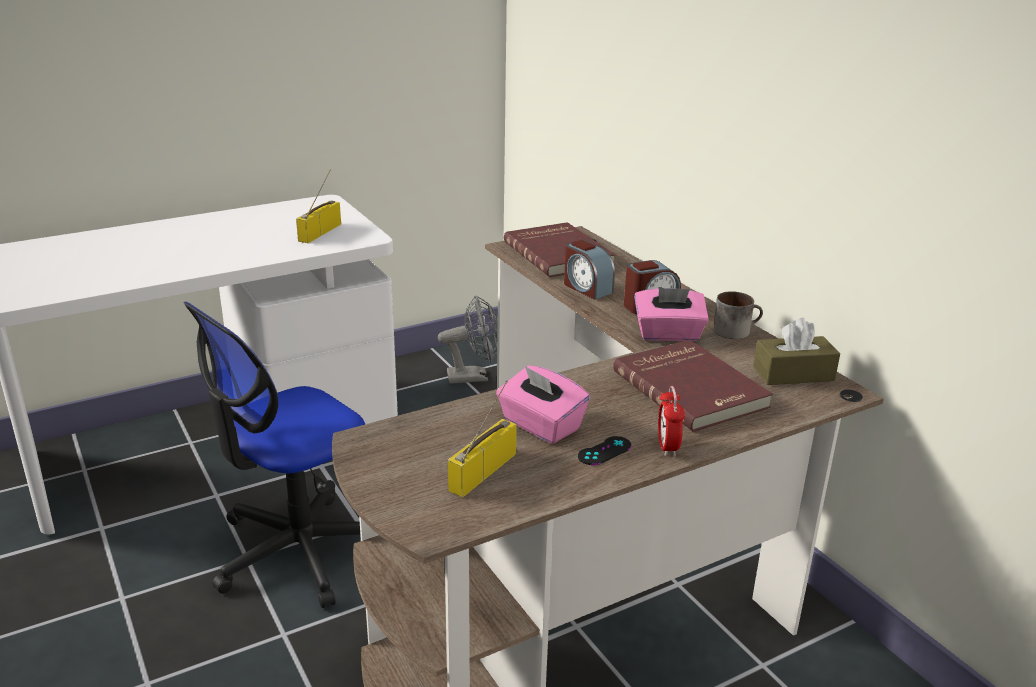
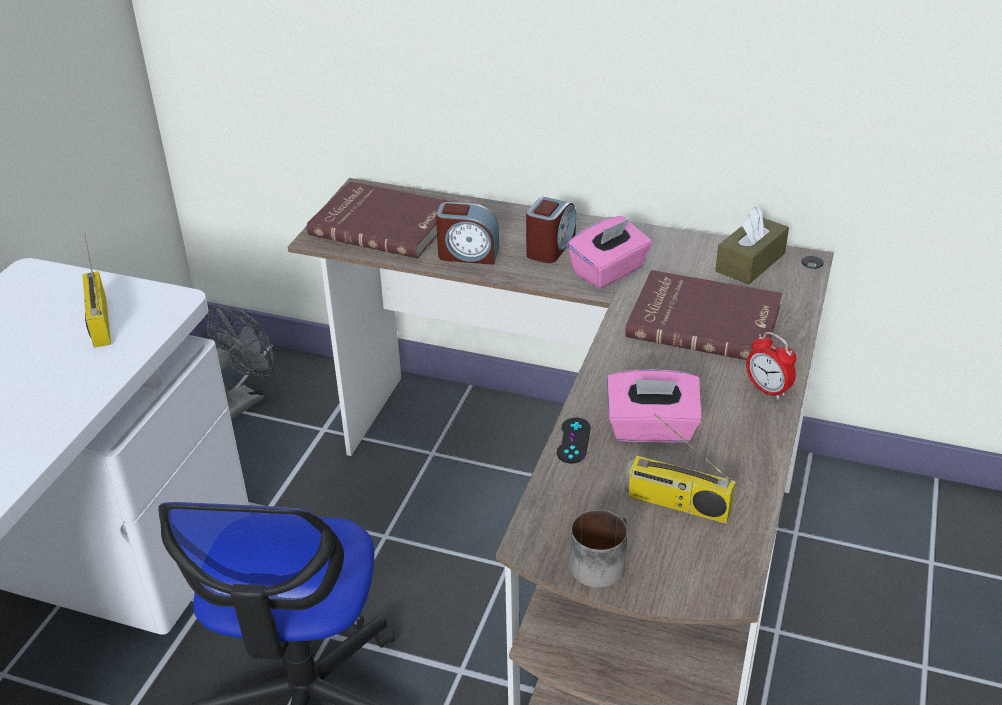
camera: 40 degrees left, 10 degrees up
(483, 470) = (676, 504): radio -> radio turned 60 degrees counterclockwise
(604, 451) = (732, 423): black game controller -> black game controller (573, 440)
(735, 330) = (651, 239): mug -> mug (600, 561)

